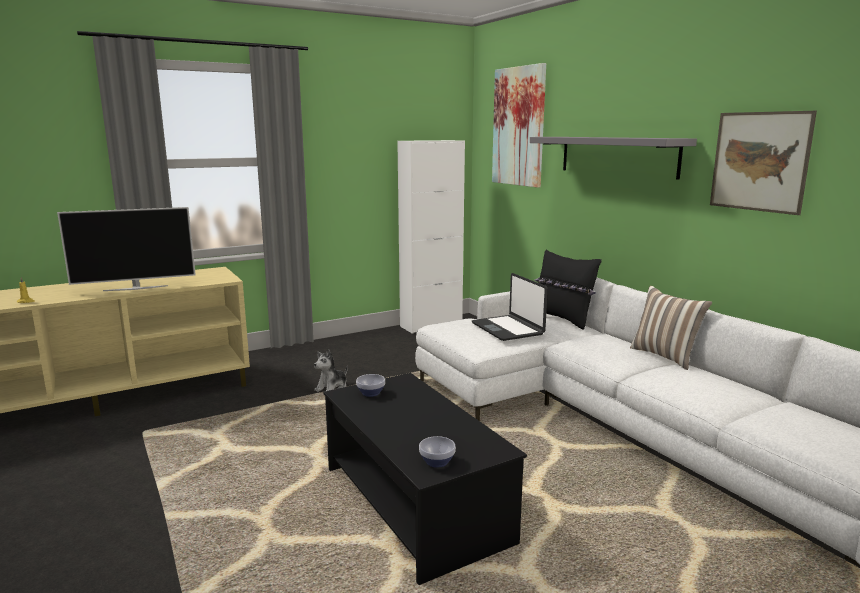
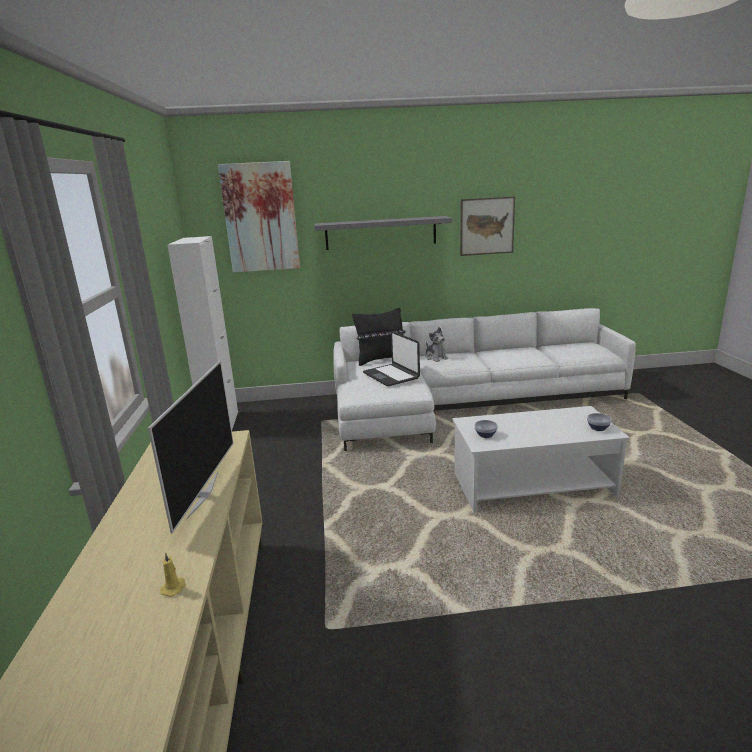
camera: 65 degrees left, 5 degrees up
(332, 388) = (318, 494): plush toy -> plush toy (436, 358)
(415, 504) = (533, 485): black coffee table -> white coffee table
(508, 329) = (391, 375): laptop -> laptop turned 60 degrees clockwise
(665, 356) = (471, 351): pillow -> none

